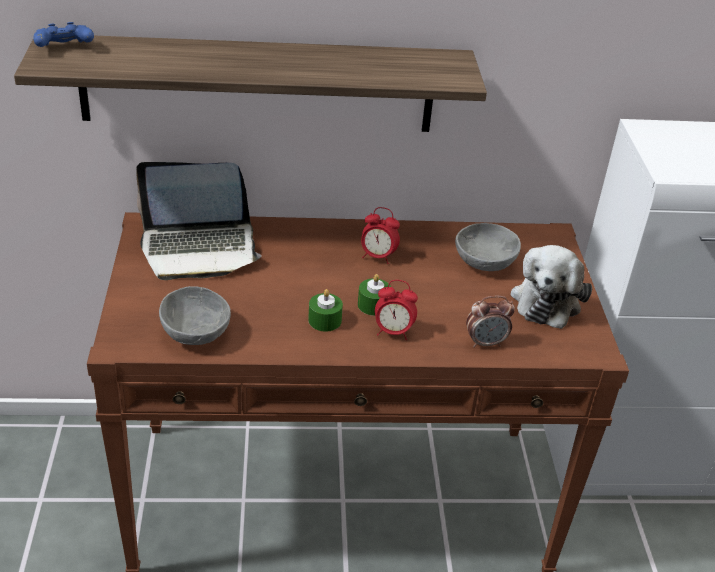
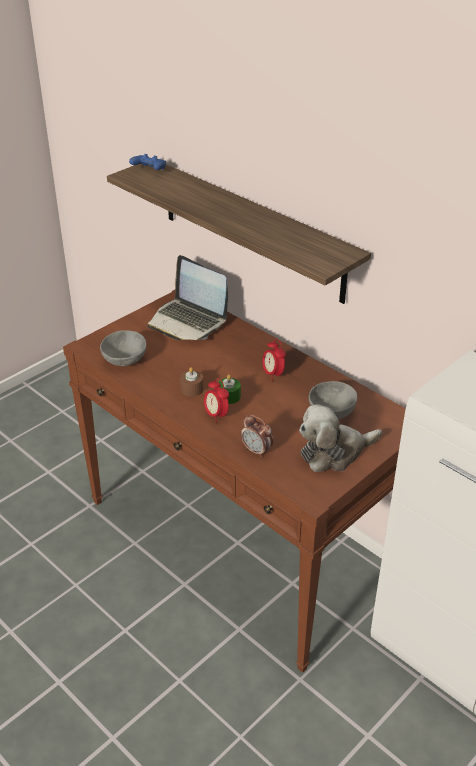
camera: 50 degrees right, 0 degrees up
(324, 320) = (192, 389): green candle -> brown candle

